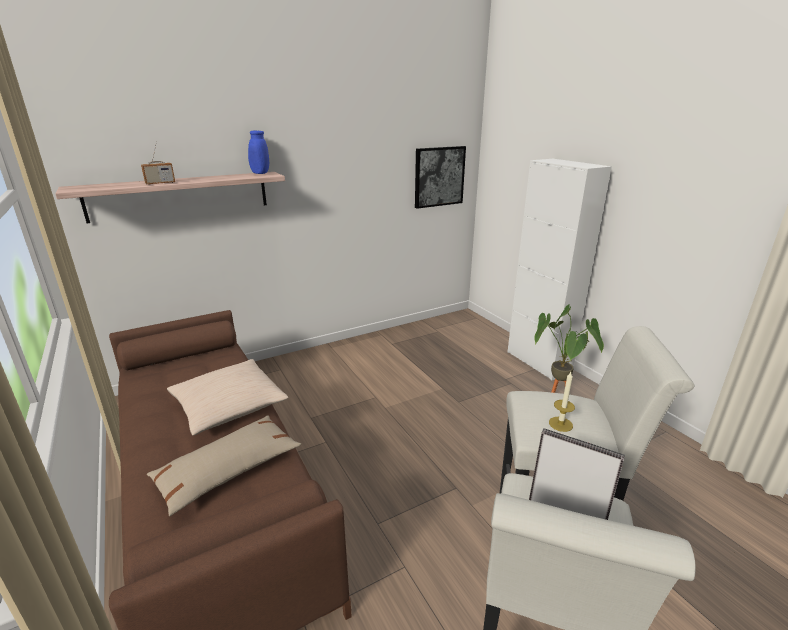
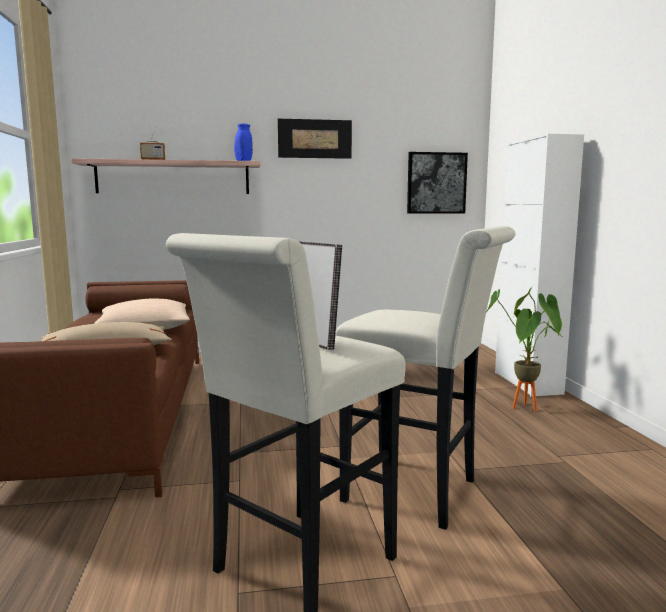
camera: 20 degrees right, 15 degrees down
(329, 140) = (314, 139): none -> picture
(560, 424) = (395, 316): candle -> none

